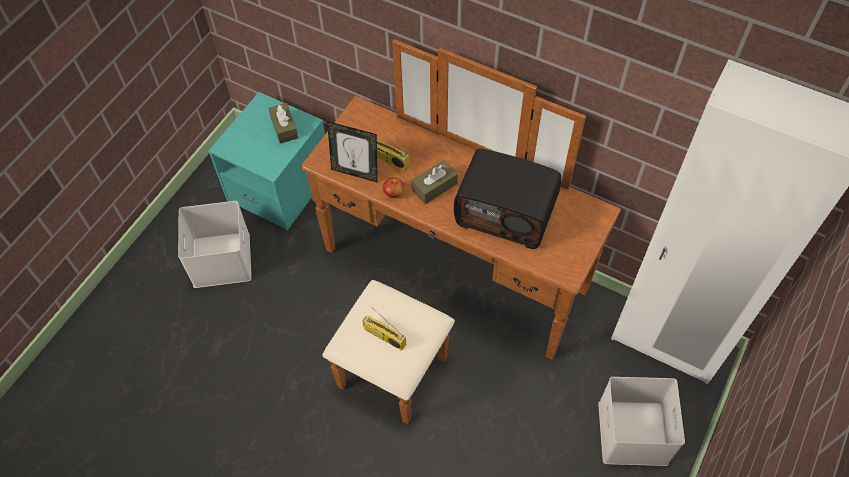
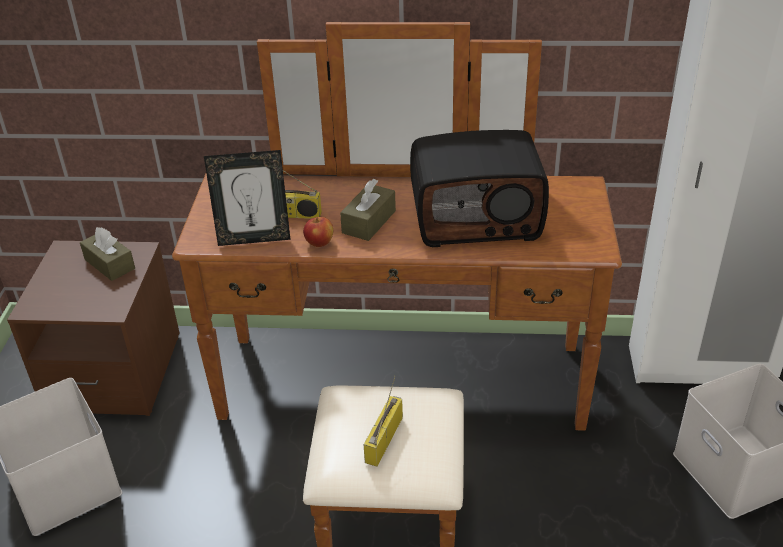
camera: 25 degrees left, 20 degrees down
(280, 186) = (114, 372): turquoise nightstand -> brown nightstand
(384, 336) = (383, 438): radio -> radio turned 105 degrees clockwise

